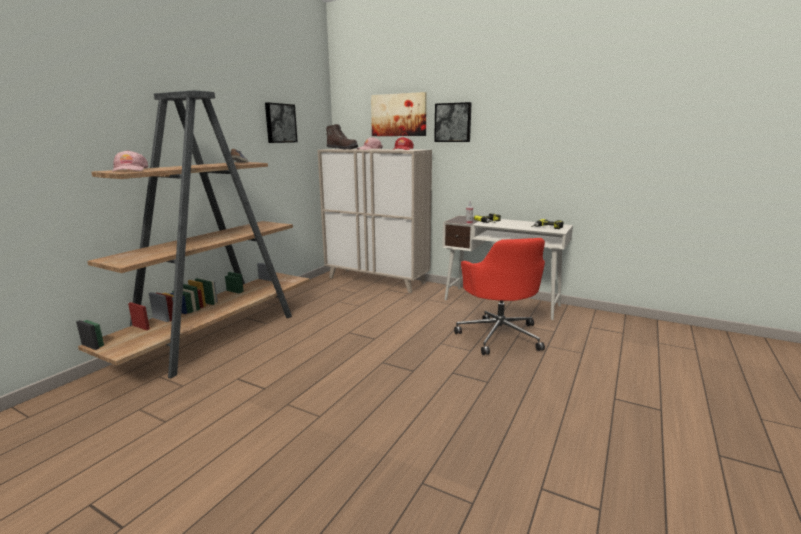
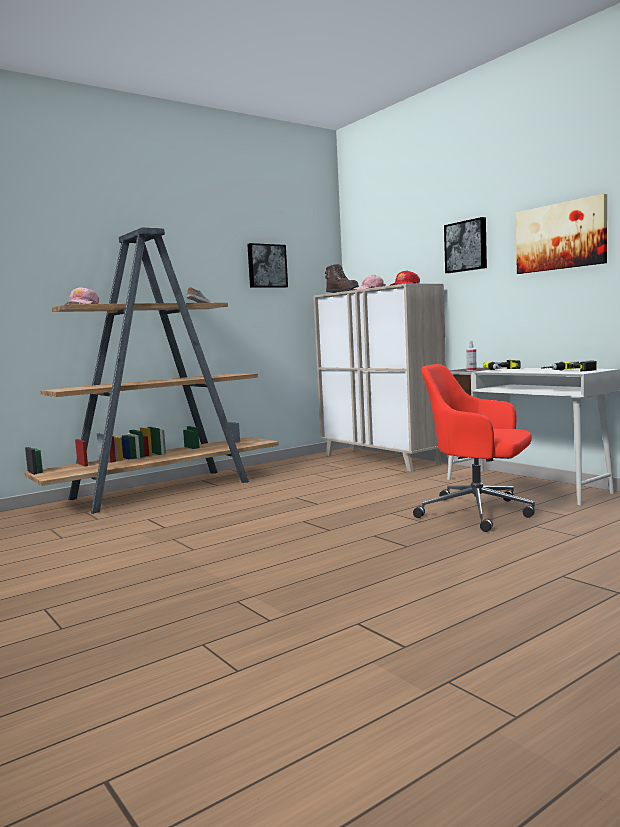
camera: 25 degrees right, 10 degrees down
(399, 115) = (408, 246): picture -> picture (560, 236)
(499, 335) = (478, 512): red office chair -> red office chair turned 105 degrees clockwise

